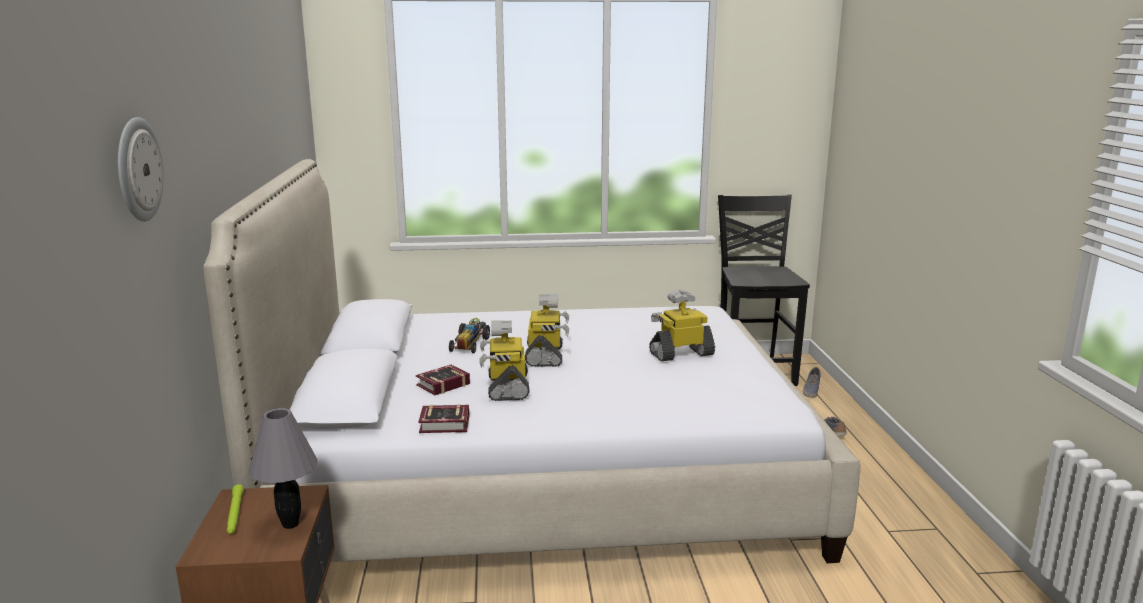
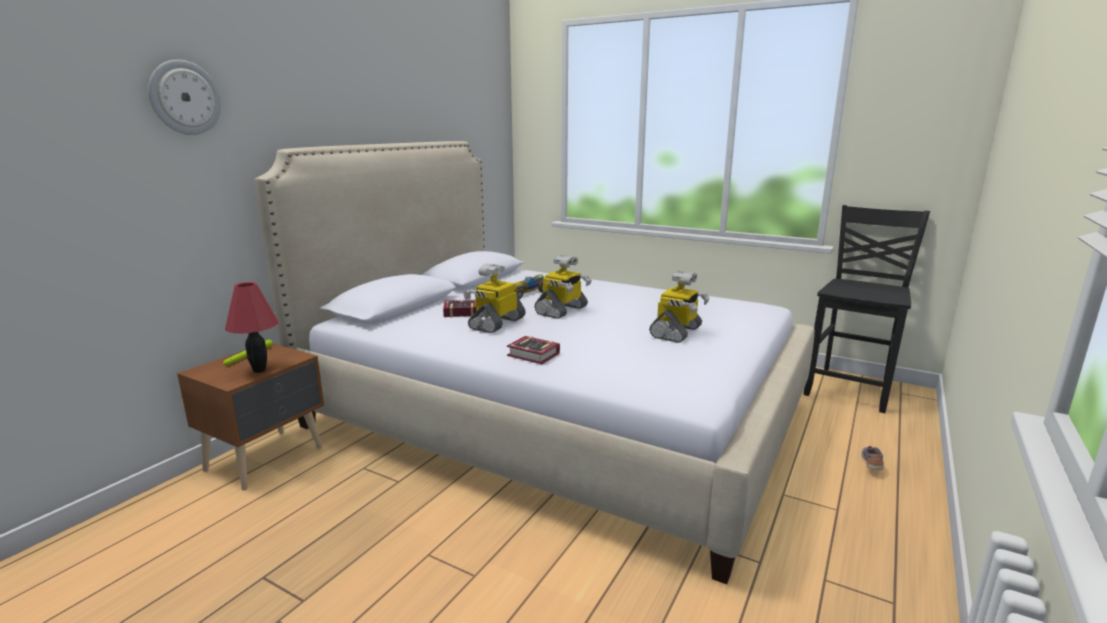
camera: 35 degrees right, 0 degrees up
(291, 524) = (260, 370): grey table lamp -> red table lamp
(447, 425) = (416, 336): book -> book (534, 355)
(681, 353) = (677, 332): toy robot -> toy robot turned 105 degrees clockwise
(811, 390) = (897, 421): shoe -> none

